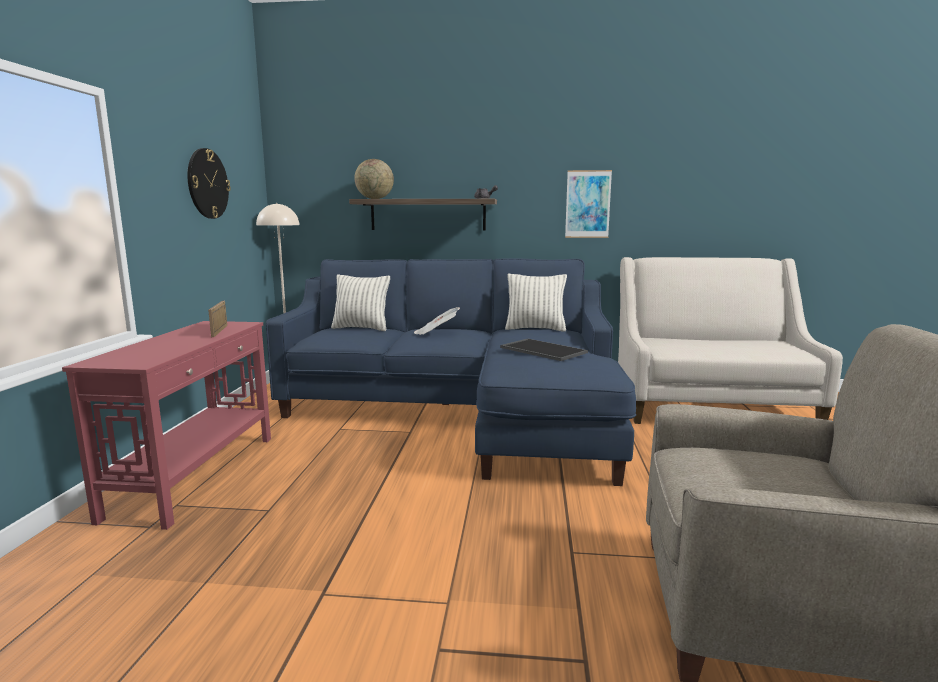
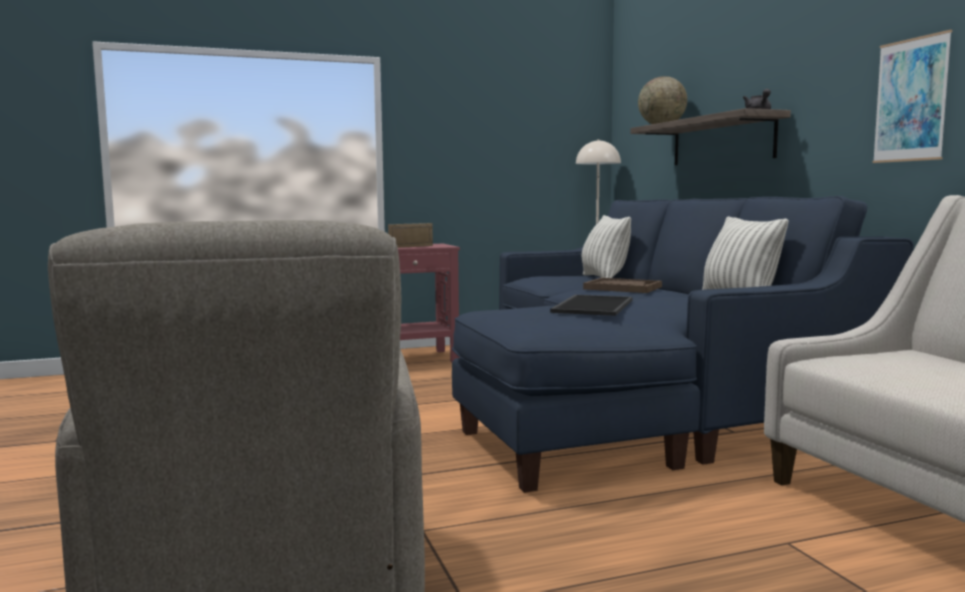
camera: 65 degrees right, 5 degrees down
(207, 184) = (502, 123): wall clock -> none
(436, 333) = (622, 288): newspaper -> brown tray

